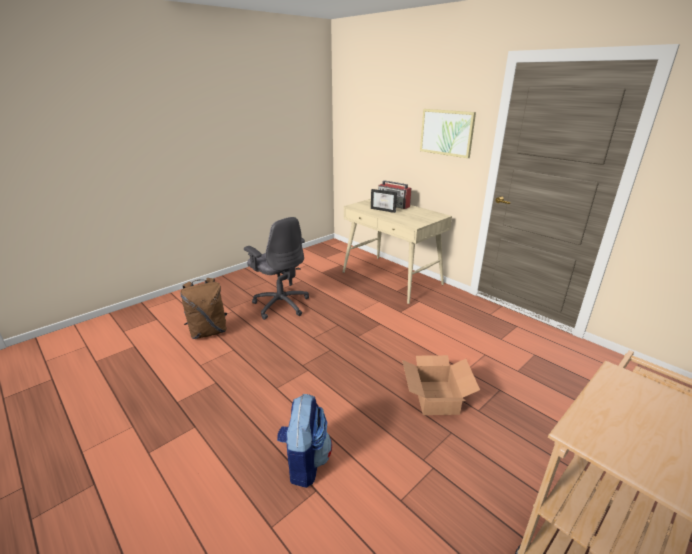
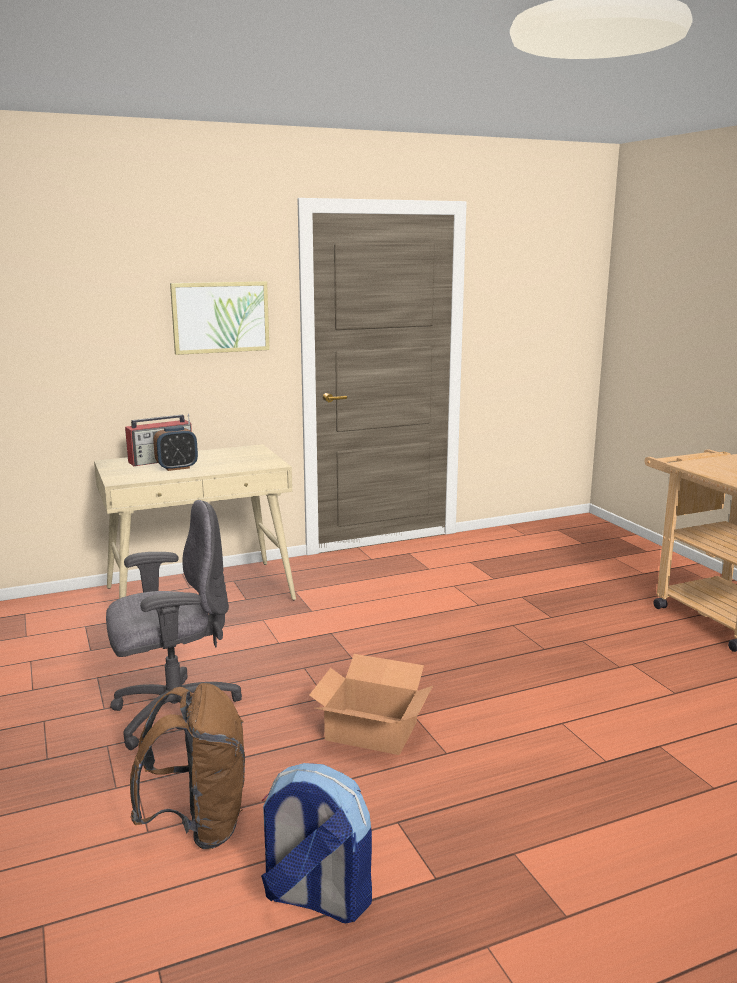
camera: 70 degrees left, 10 degrees down
(304, 462) = (611, 747): backpack -> backpack (316, 898)
(384, 210) = (177, 467): picture frame -> alarm clock
(436, 397) = (520, 634): cardboard box -> cardboard box (371, 730)

